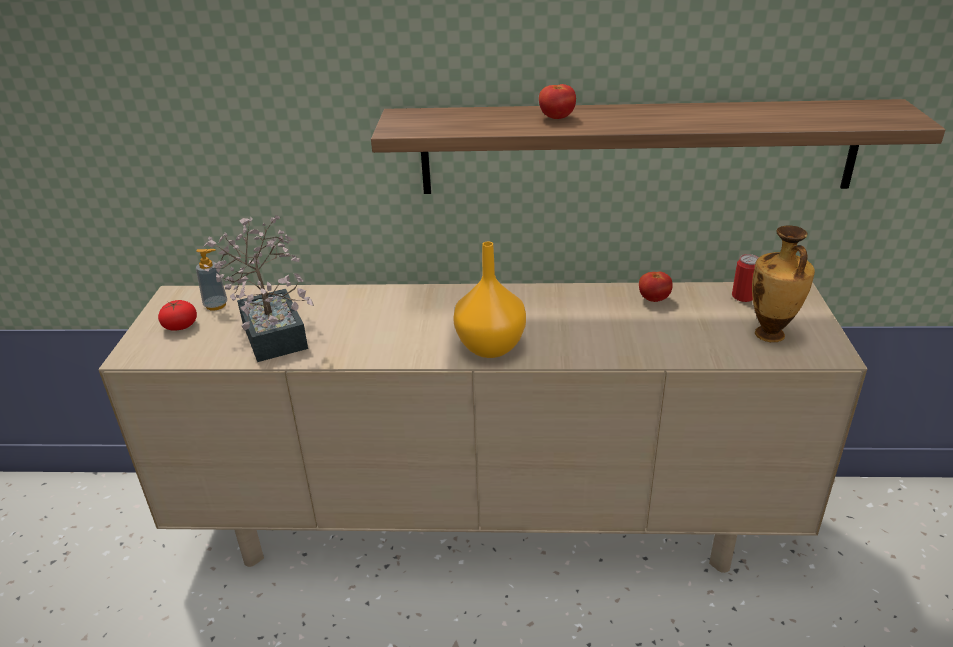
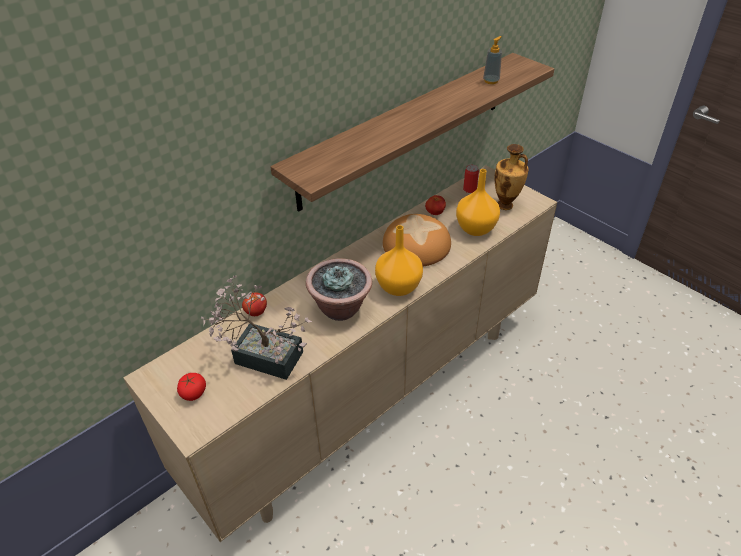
camera: 45 degrees left, 10 degrees up
(216, 305) = (193, 364): soap dispenser -> soap dispenser (491, 81)
(401, 333) = (341, 308): none -> potted plant
(556, 118) = (386, 131): tomato -> tomato (256, 312)
(576, 320) = (416, 246): none -> bread
(681, 340) = (475, 229): none -> orange vase

